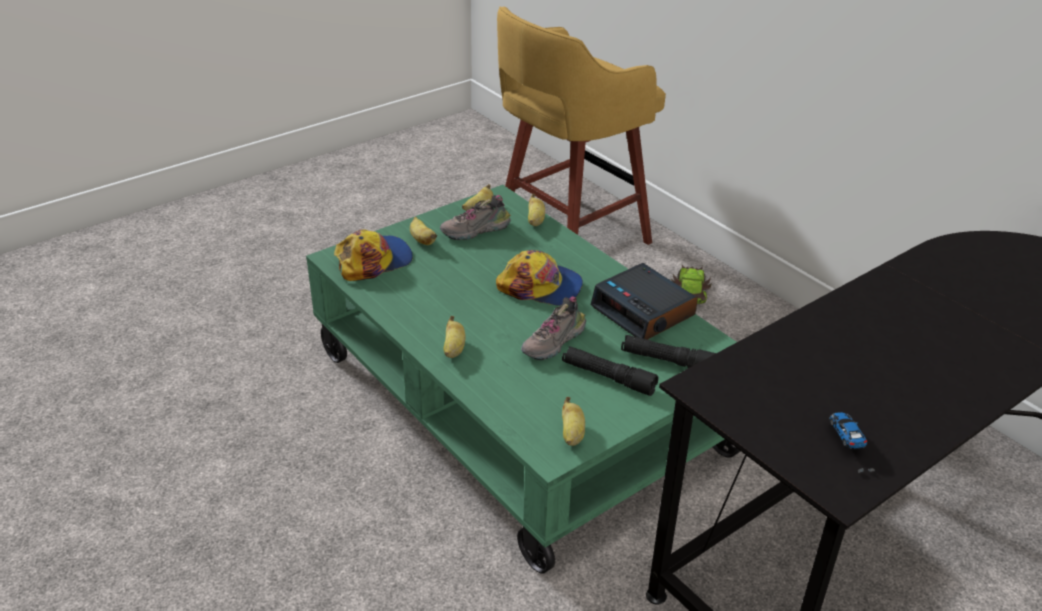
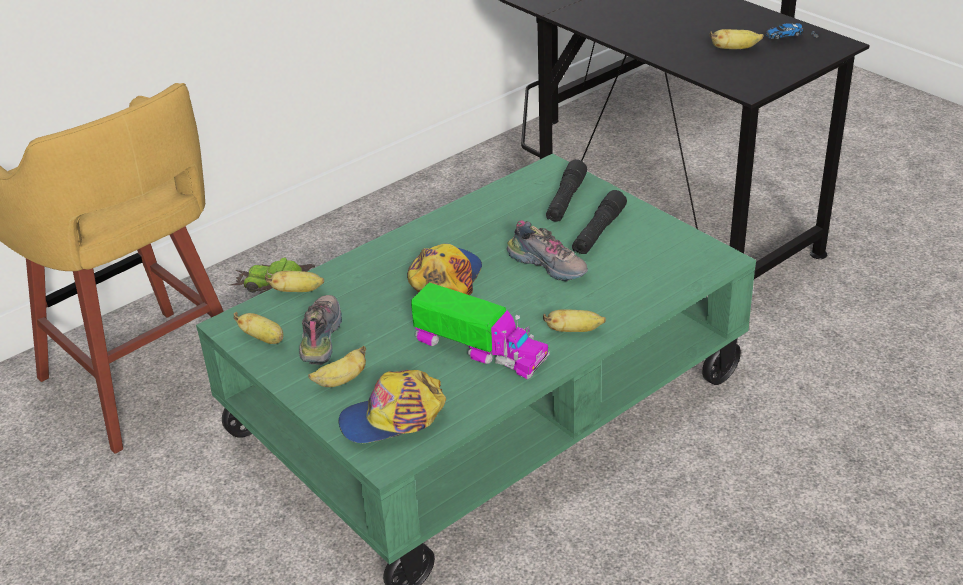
camera: 90 degrees left, 0 degrees up
(373, 261) = (393, 418): cap -> cap turned 75 degrees counterclockwise
(442, 300) = (480, 349): none -> toy truck
(475, 231) = (320, 337): shoe -> shoe turned 150 degrees counterclockwise
(572, 434) = (688, 249): banana -> banana (734, 49)
(644, 311) = (485, 213): alarm clock -> none

